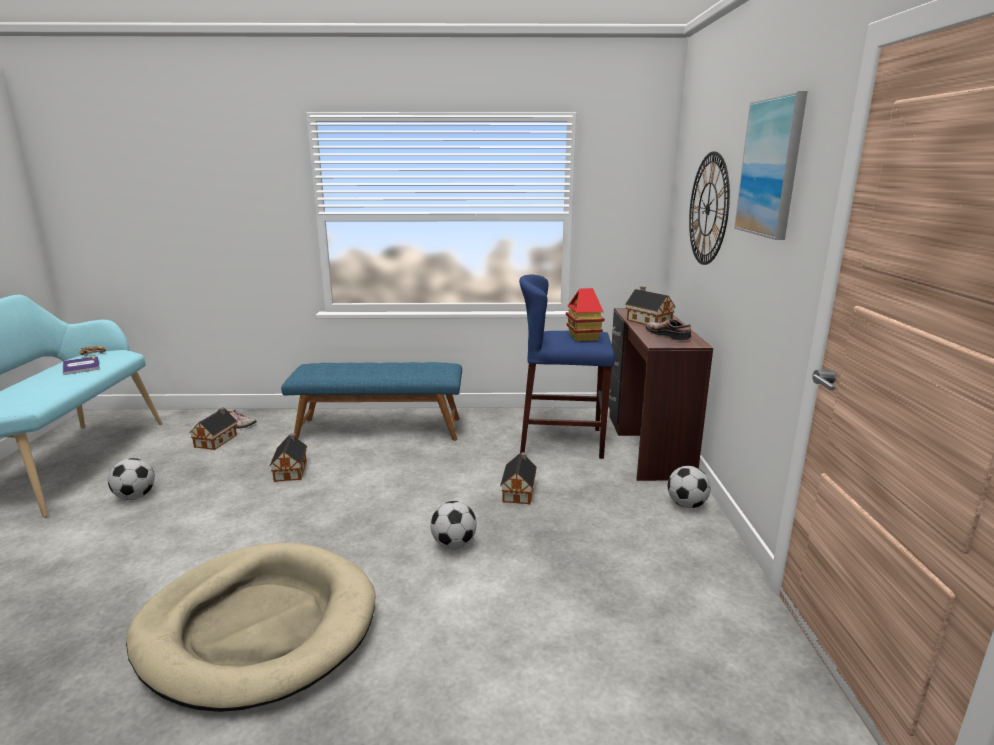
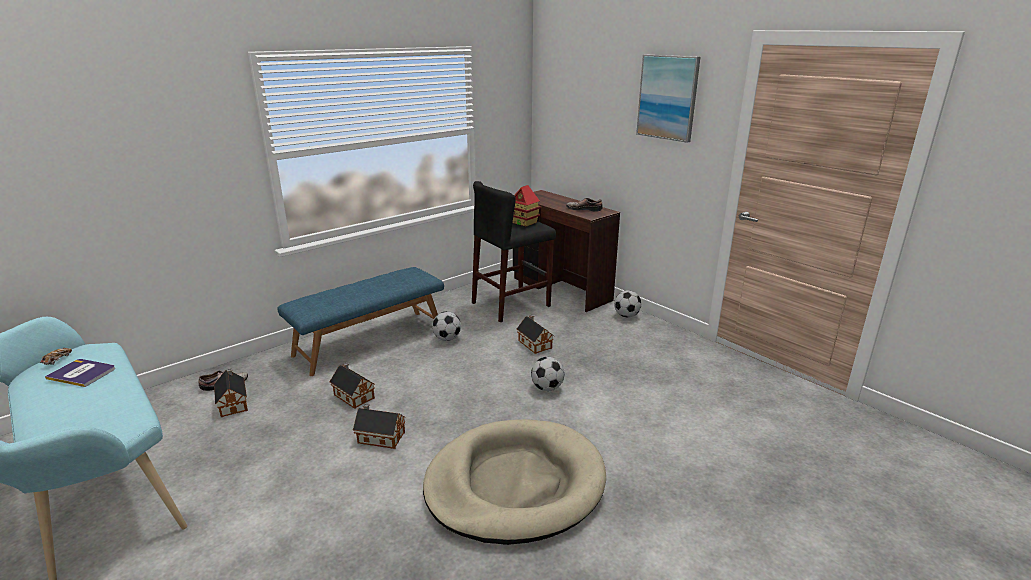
camera: 40 degrees left, 5 degrees up
(135, 497) = (246, 473): football -> football (447, 339)
(561, 442) = (511, 304): blue stool -> black stool
(647, 321) = (553, 202): toy house -> toy house (379, 437)
(708, 209) = (591, 119): wall clock -> none

